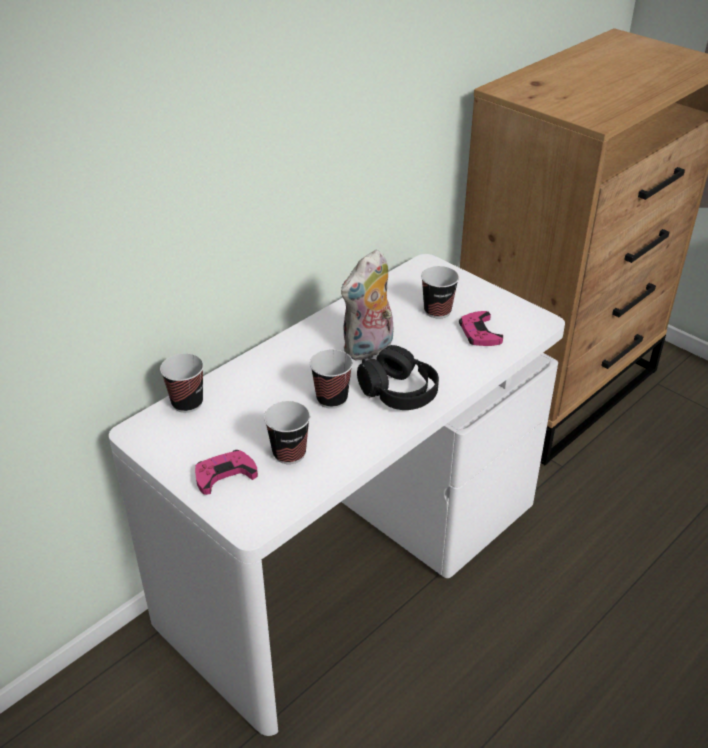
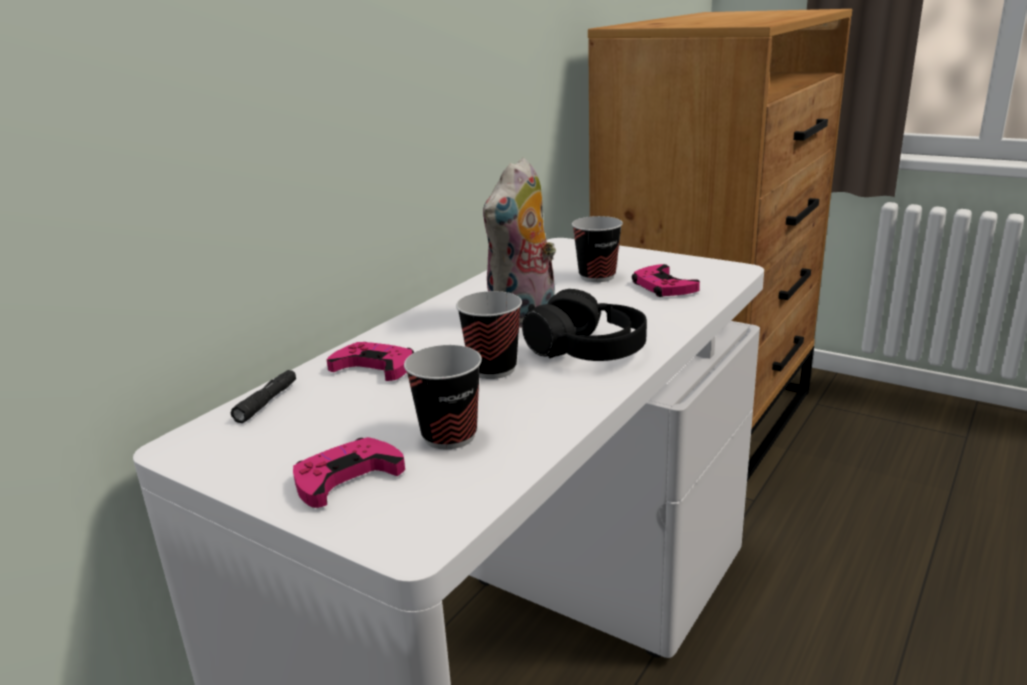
camera: 10 degrees left, 15 degrees down
(187, 403) = (266, 402): cup -> black flashlight
(258, 383) = (374, 367): none -> pink game controller

